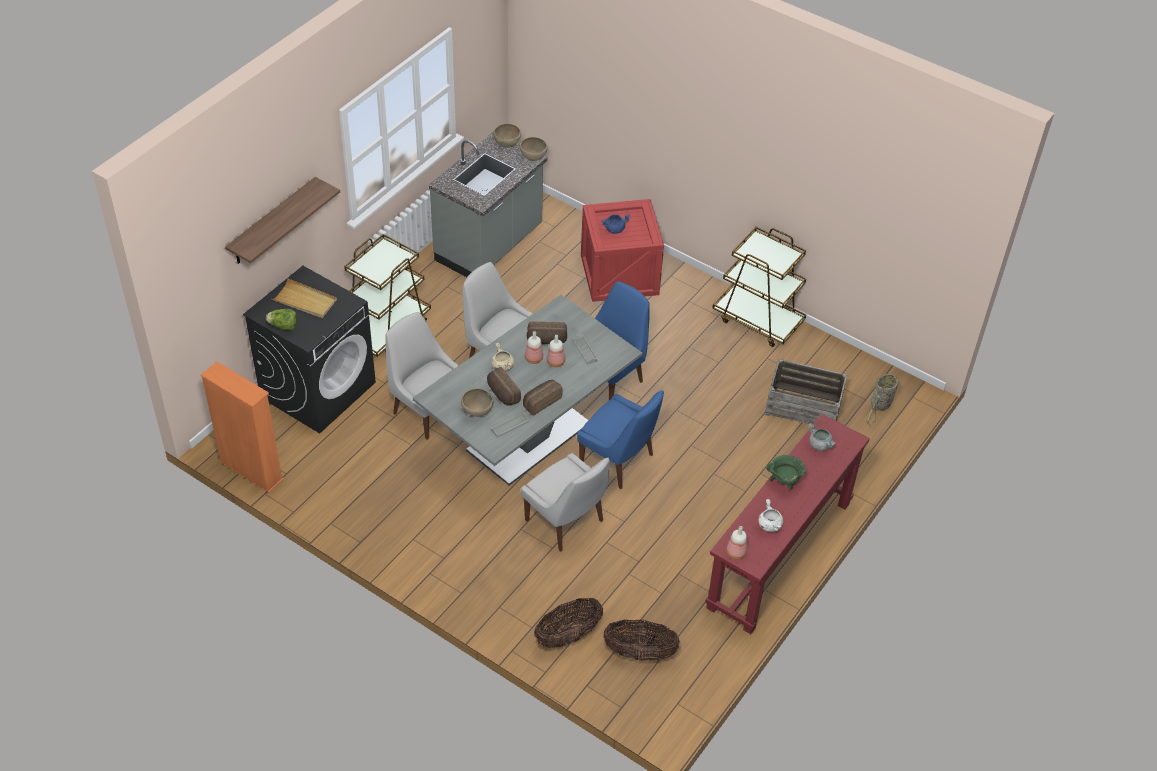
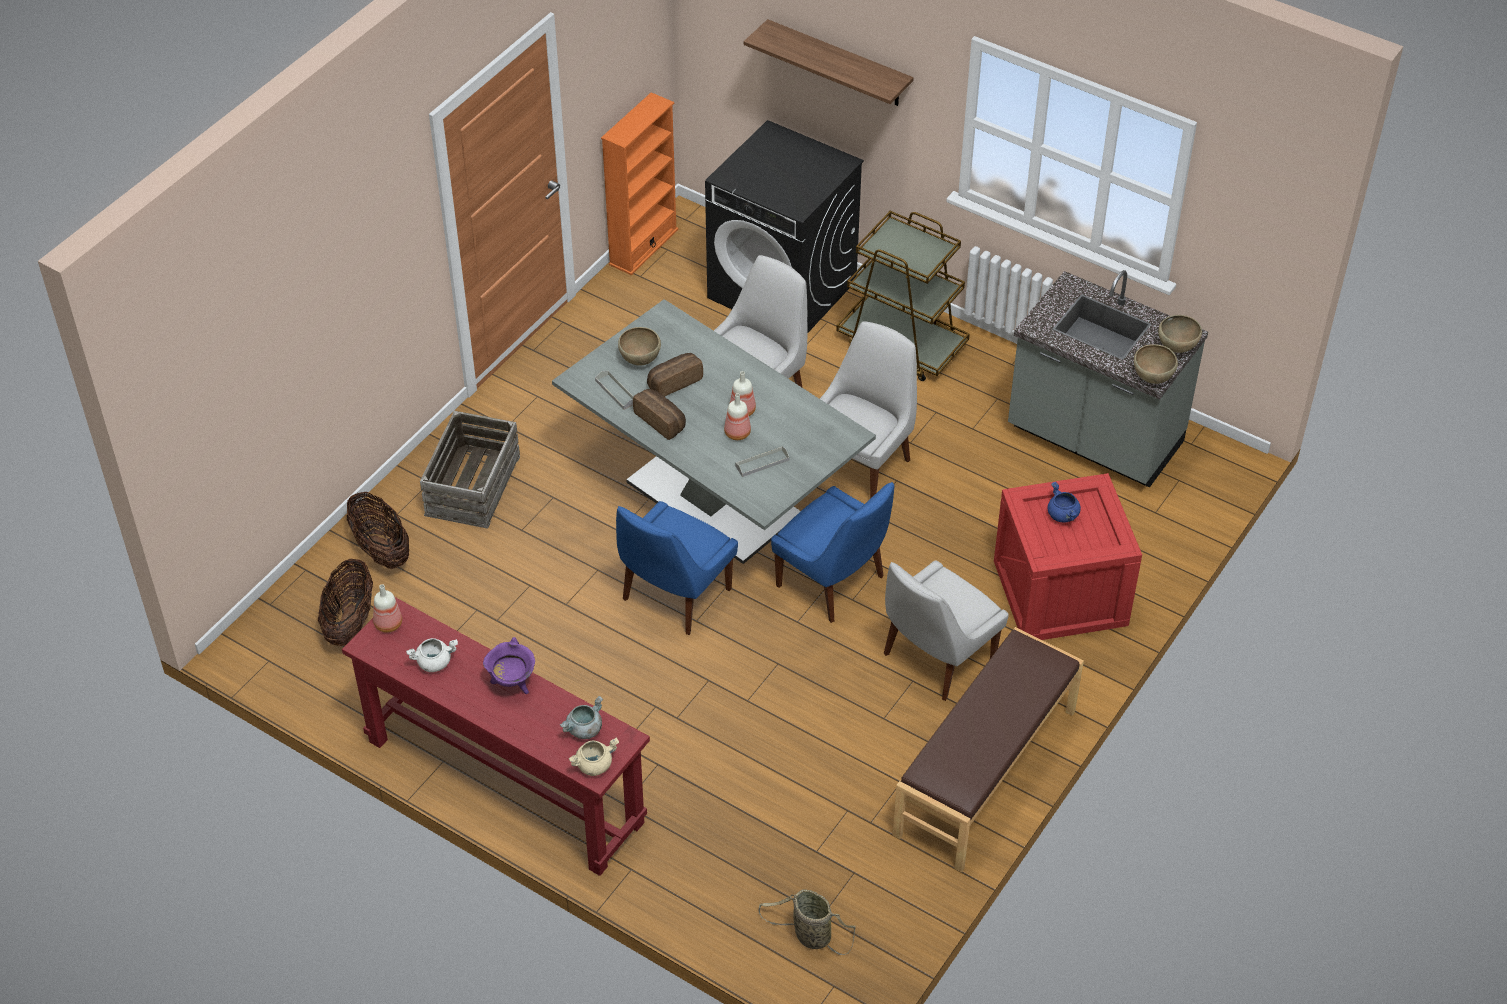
camera: 90 degrees right, 0 degrees up
(283, 326) = (748, 154): lettuce -> none
(305, 301) = (796, 168): beige tray -> none
(502, 366) = (725, 380): beige cooking pot -> beige cooking pot (594, 765)
(546, 341) = (778, 422): bread -> none
(566, 522) = (564, 543): white chair -> white chair (935, 659)
(758, 320) = (986, 773): brown cart -> brown bench
(784, 482) = (512, 683): green cooking pot -> purple cooking pot
(803, 405) = (800, 827): crate -> crate (473, 486)

